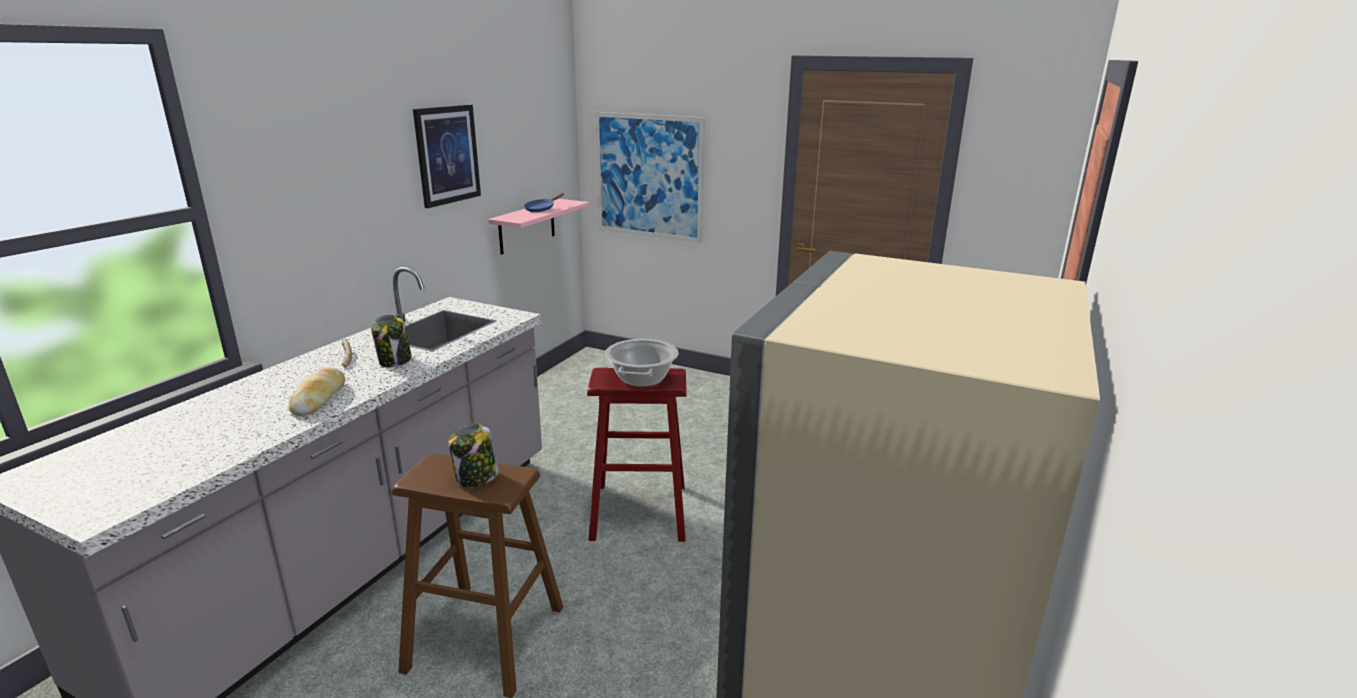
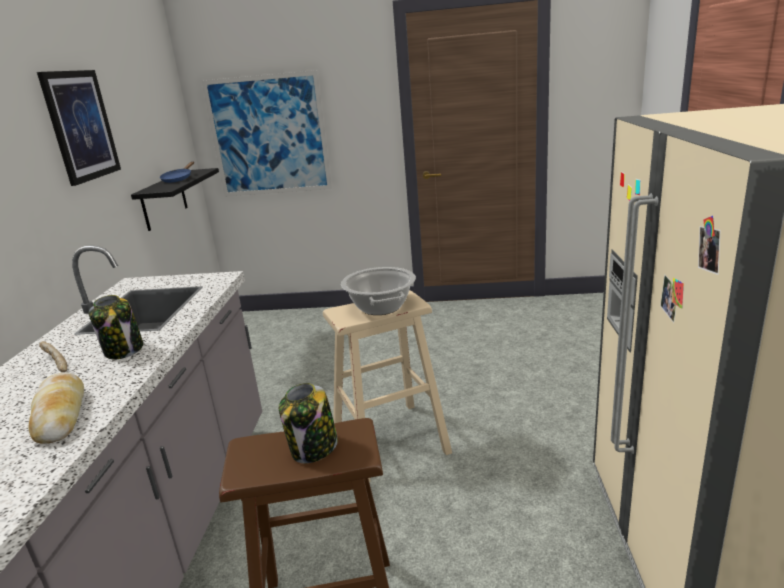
camera: 20 degrees left, 0 degrees up
(527, 226) = (164, 200): pink shelf -> black shelf
(639, 511) = (390, 440): red stool -> beige stool

